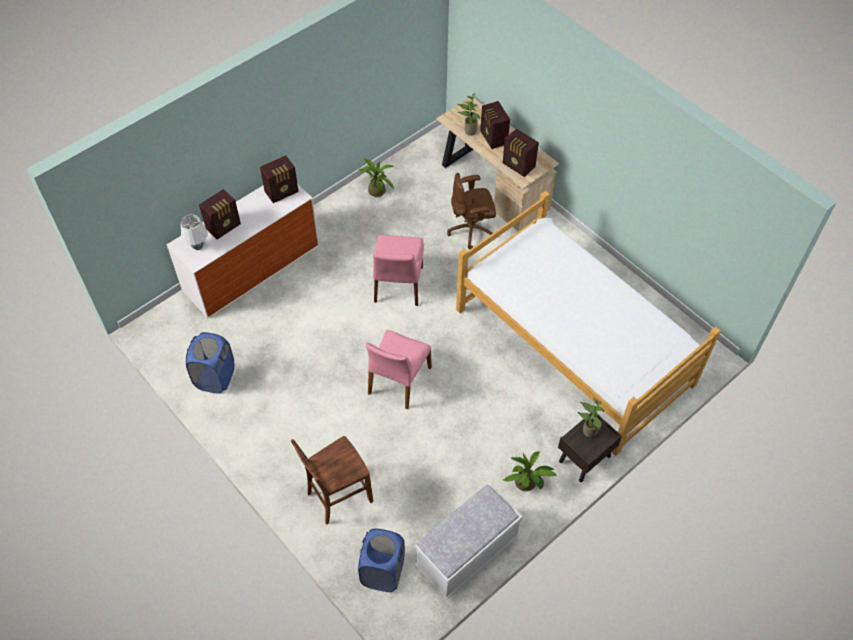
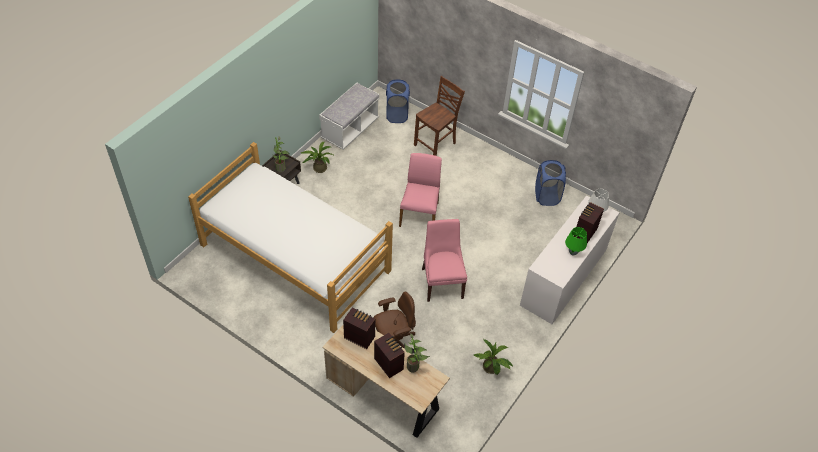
camera: 165 degrees right, 5 degrees down
(251, 206) = (573, 252): none -> green table lamp
(282, 192) = (555, 269): radio -> none

